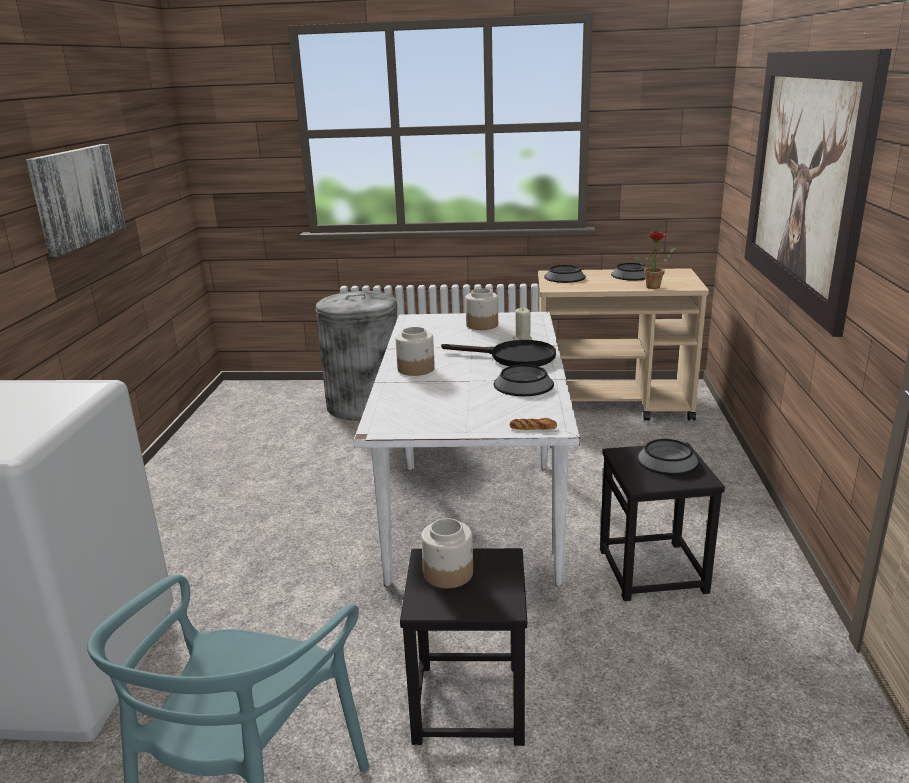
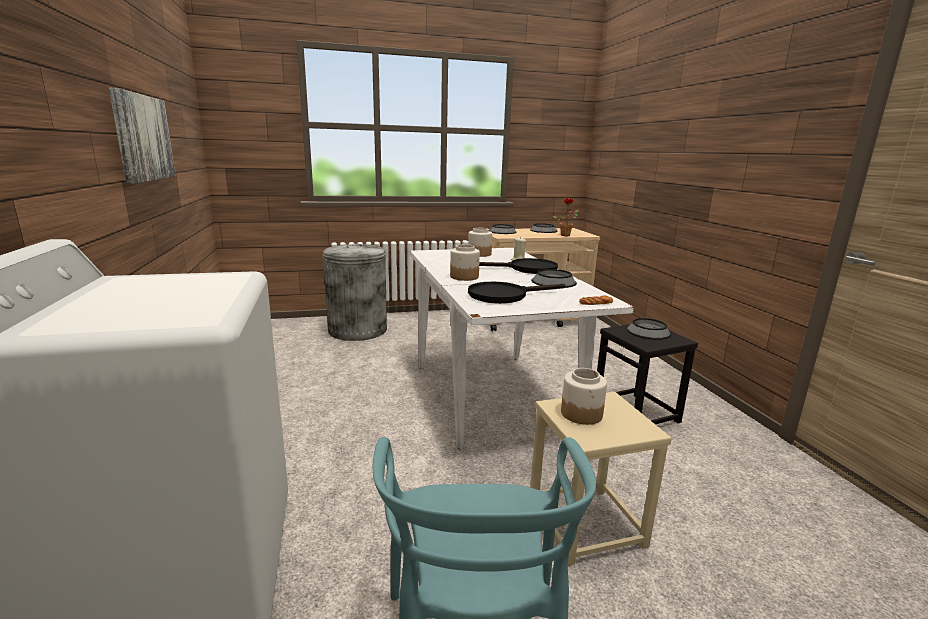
camera: 20 degrees left, 5 degrees down
(431, 405) = (504, 295): none -> black frying pan
(468, 704) = (586, 525): black stool -> beige stool
(805, 177) = (689, 152): picture -> none

